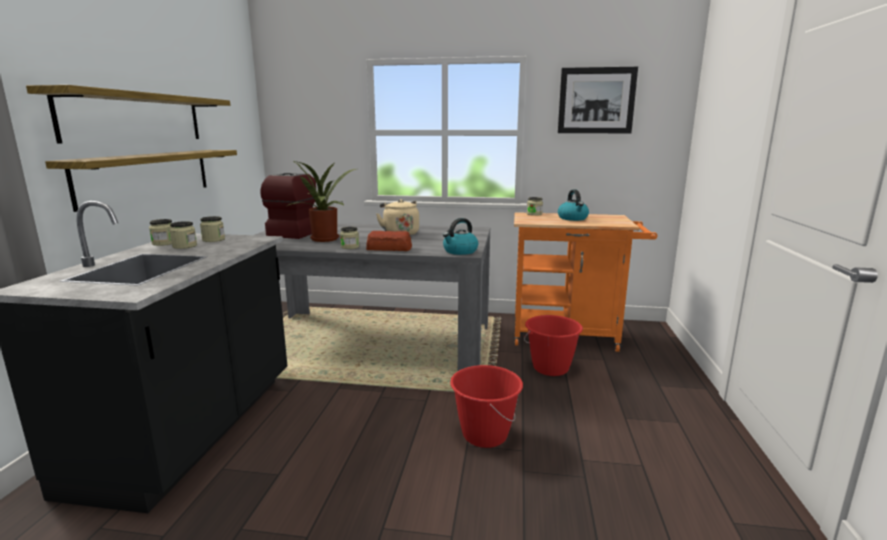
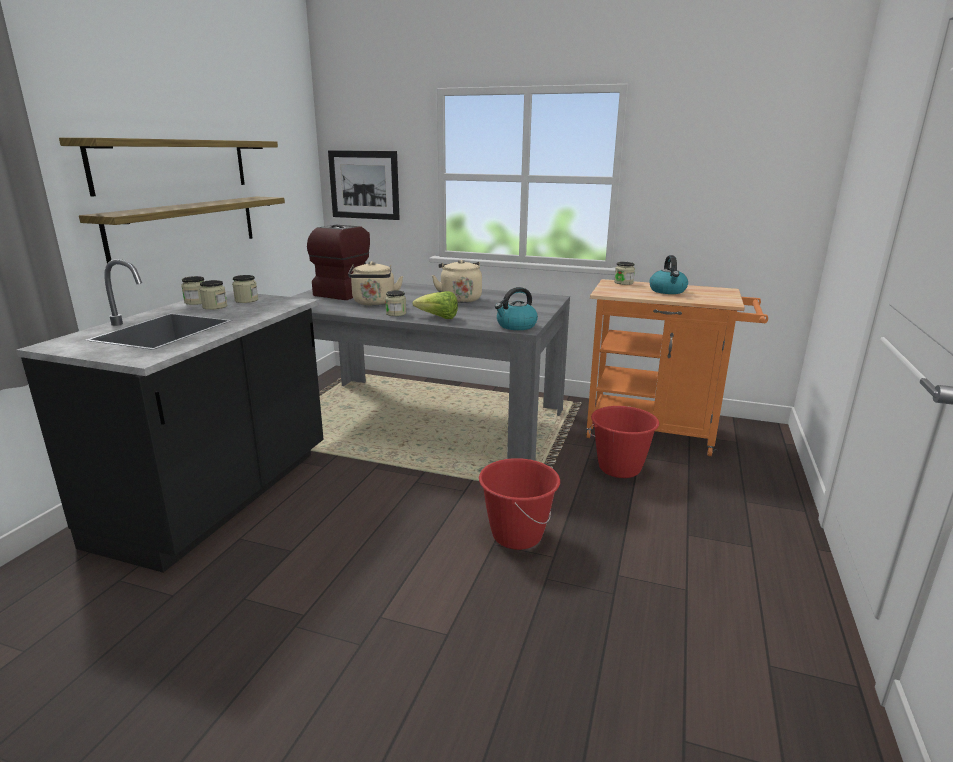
camera: 10 degrees right, 5 degrees up
(325, 240) = (374, 303): potted plant -> beige kettle
(389, 248) = (438, 318): bread -> lettuce
(596, 100) = (714, 141): picture -> picture (364, 185)

